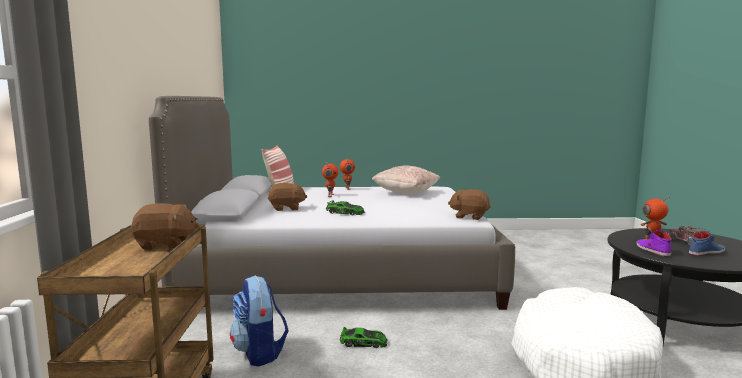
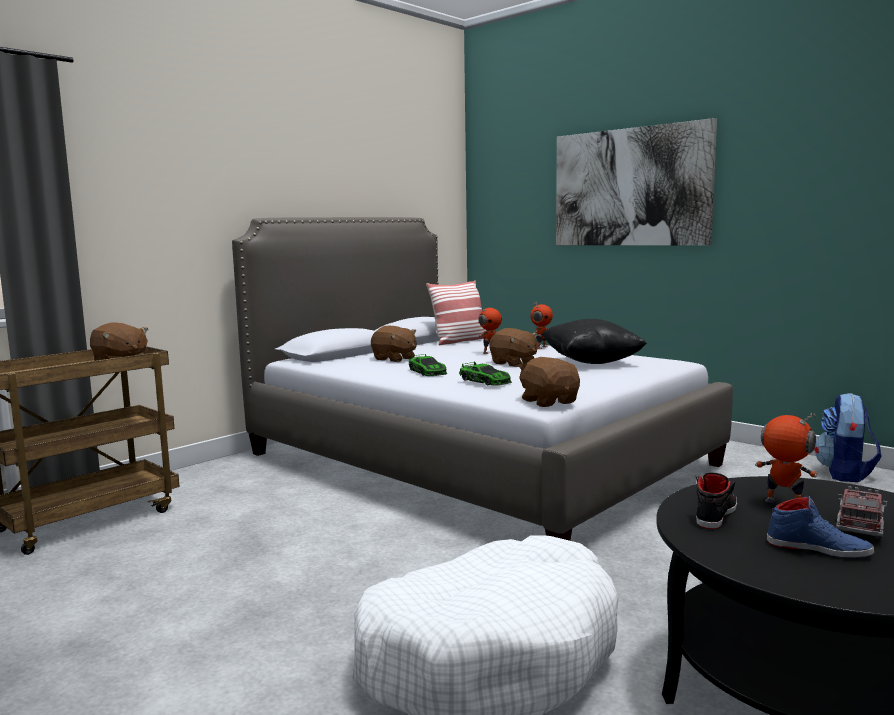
camera: 45 degrees right, 0 degrees up
(259, 353) = (235, 506): backpack -> backpack (845, 474)
(363, 342) = (325, 531): toy car -> toy car (485, 381)
(366, 81) = (630, 187): none -> picture
(371, 200) = (513, 363): none -> brown plush toy
(406, 193) = (591, 362): beige pillow -> black pillow
(652, 250) = (715, 514): purple shoe -> black shoe

